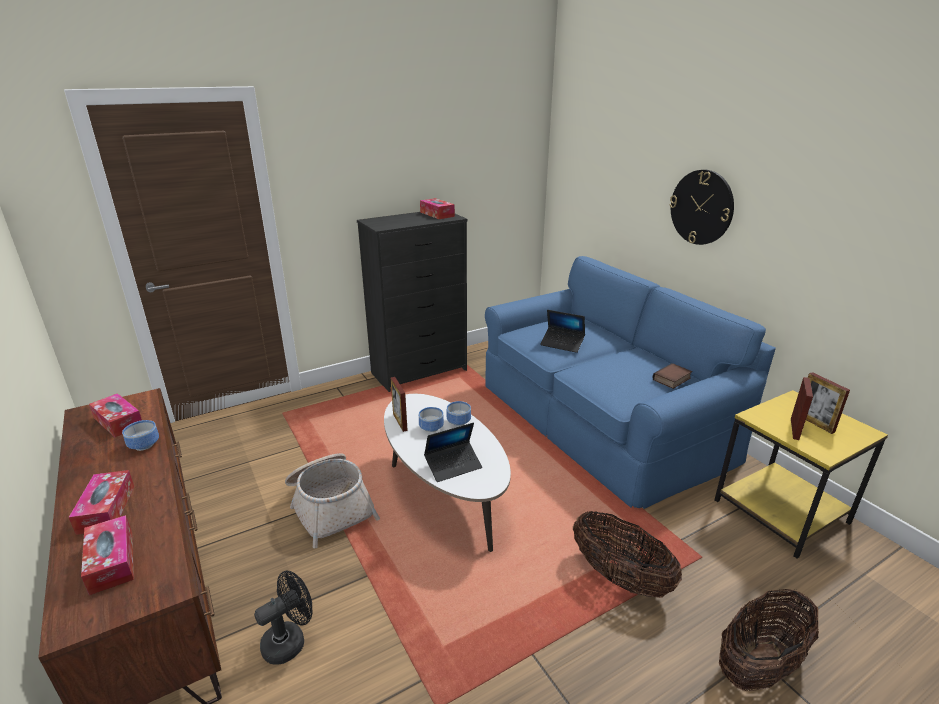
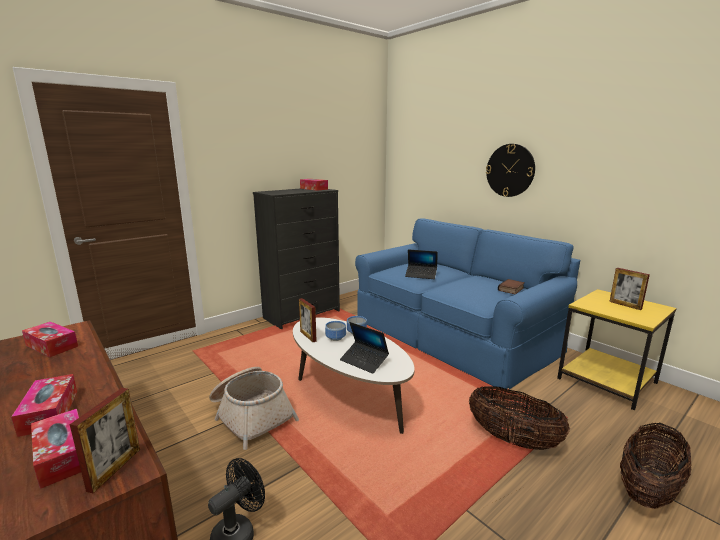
camera: 10 degrees left, 10 degrees down
(143, 444) = (81, 360): bowl -> none
(453, 466) = (364, 361): laptop -> laptop turned 75 degrees clockwise
(794, 429) = (614, 309): picture frame -> picture frame (114, 469)

